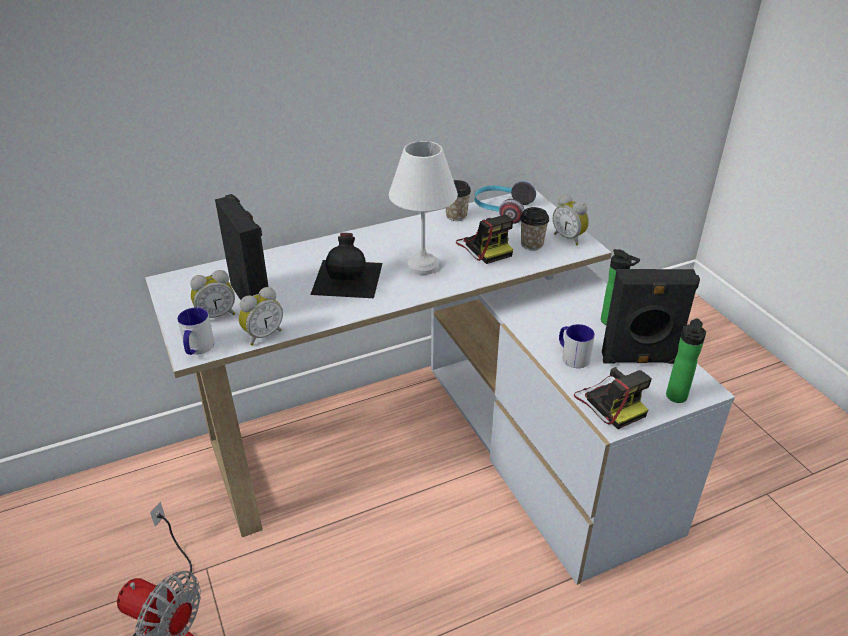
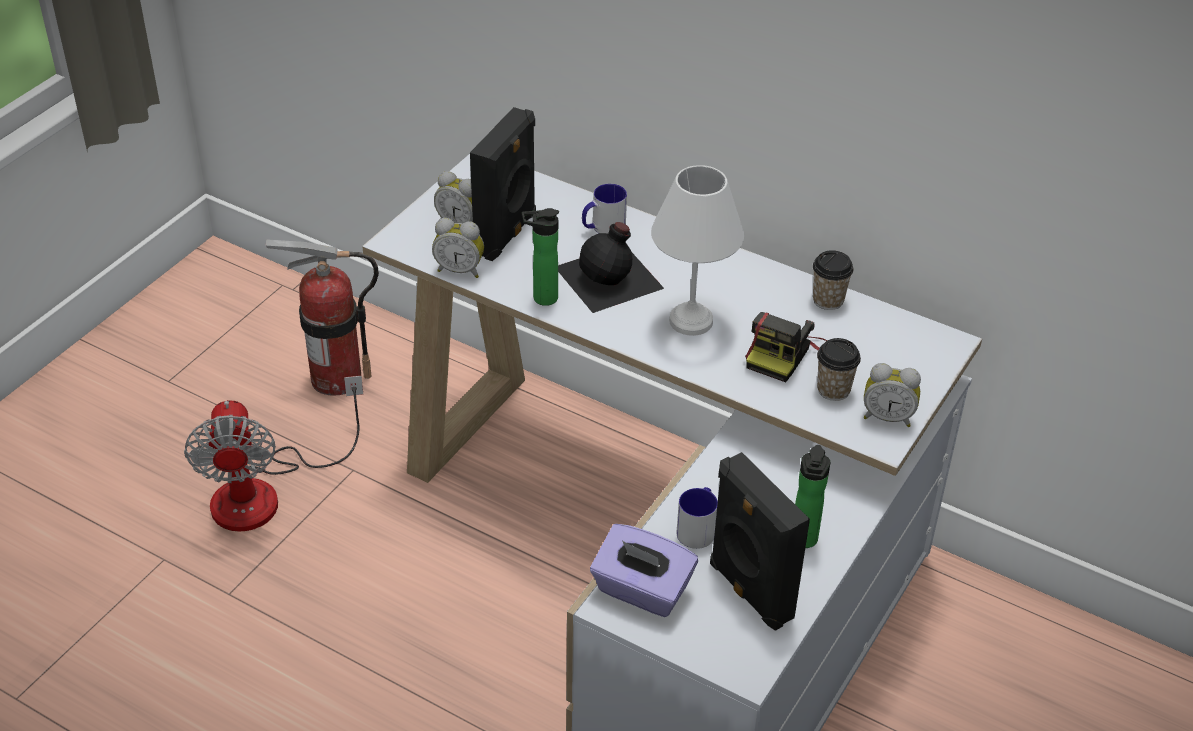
camera: 55 degrees right, 5 degrees up
(109, 533) = (336, 378): none -> fire extinguisher
(197, 349) = (403, 241): mug -> mug (603, 228)
(501, 210) = (887, 332): headphones -> none
(569, 238) = (887, 417): alarm clock -> alarm clock turned 90 degrees counterclockwise
(610, 402) = (641, 591): camera -> purple tissue box
(676, 398) = (703, 648): bottle -> bottle (541, 298)

